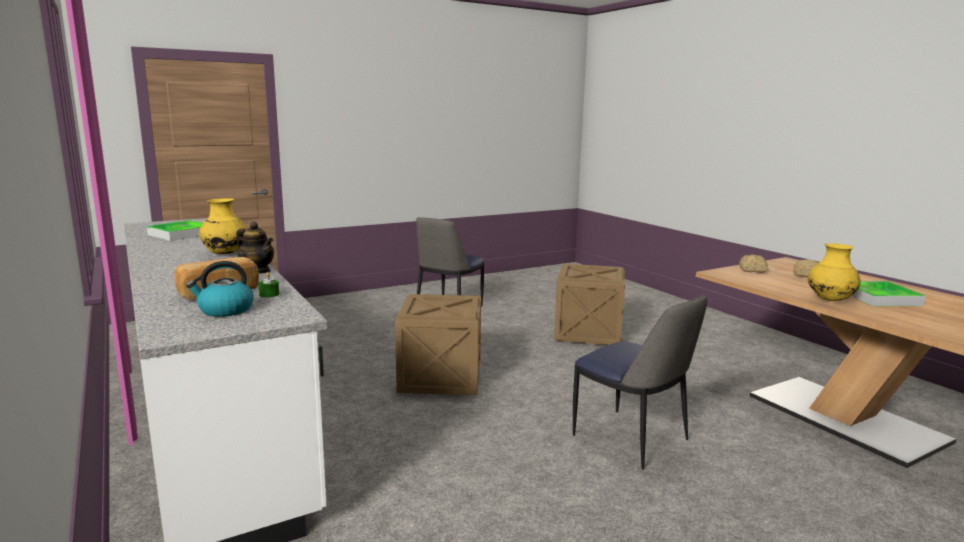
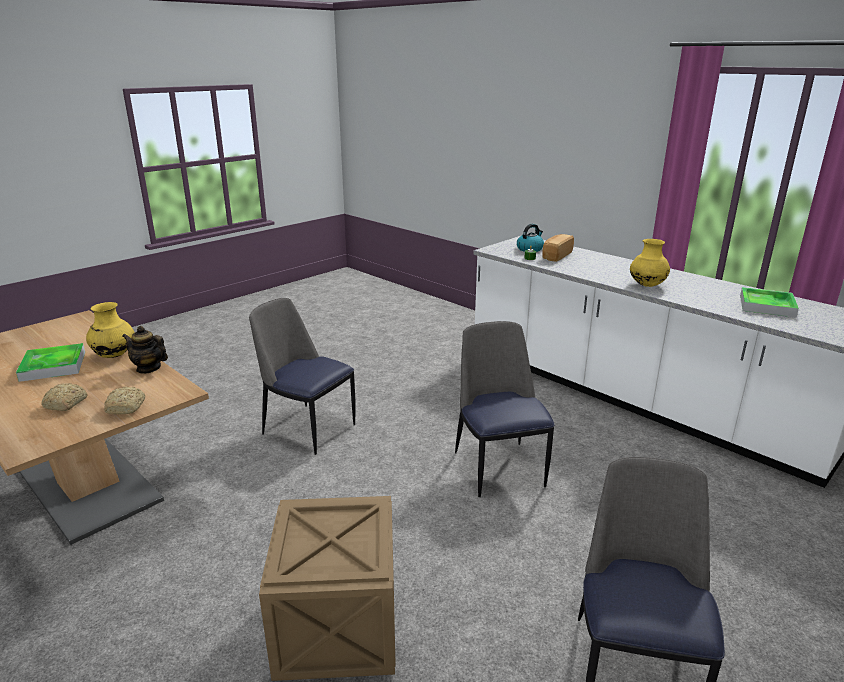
camera: 165 degrees right, 10 degrees up
(257, 271) = (577, 272): teapot -> teapot (148, 368)
(440, 378) = (498, 467): crate -> chair

